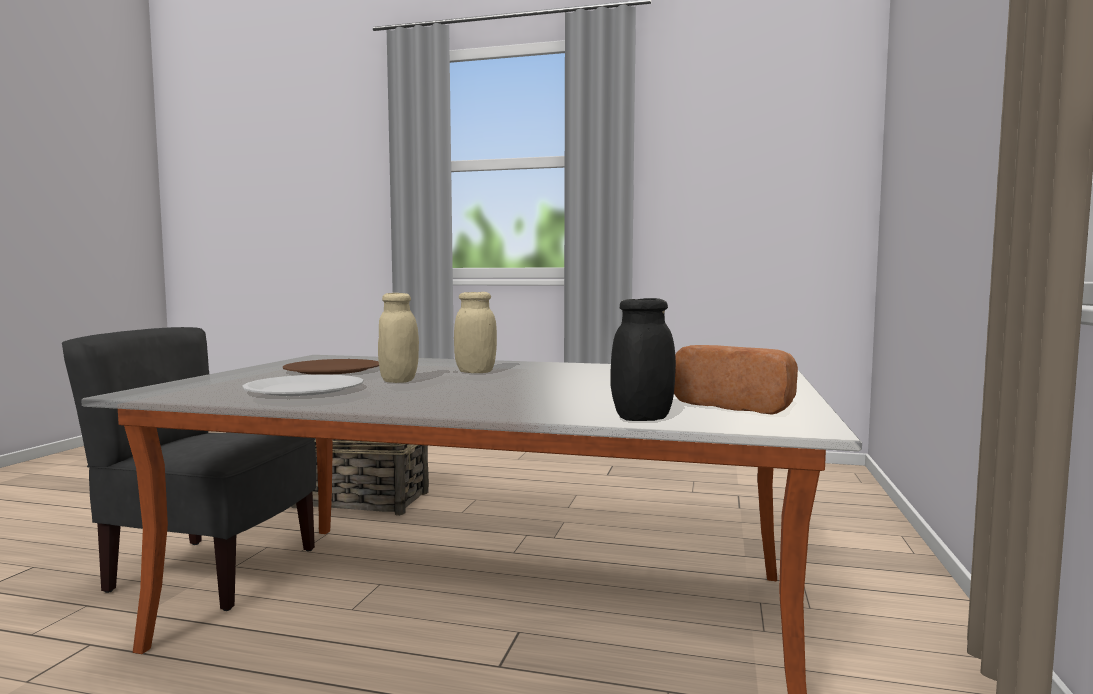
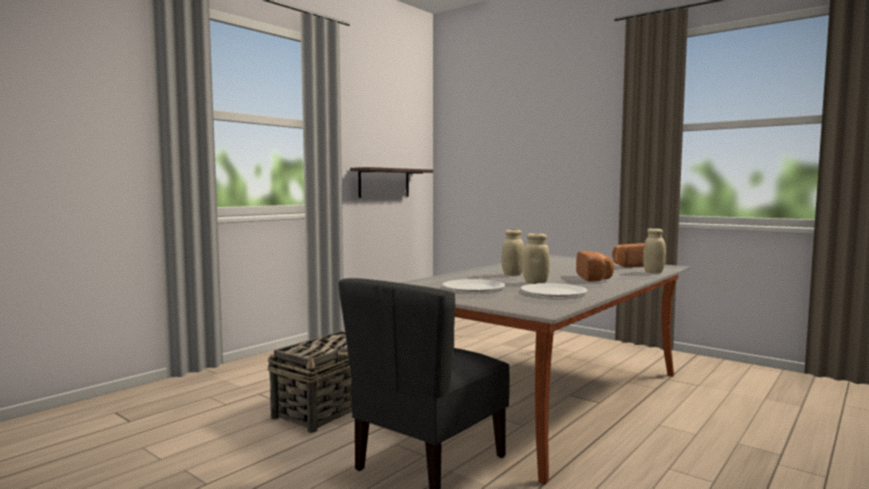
camera: 65 degrees left, 0 degrees up
(333, 369) = (473, 287): brown plate -> white plate
(482, 396) = (595, 278): none -> bread
(642, 418) = (653, 272): black jar -> beige jar
(739, 235) = (384, 183): none -> shelf

